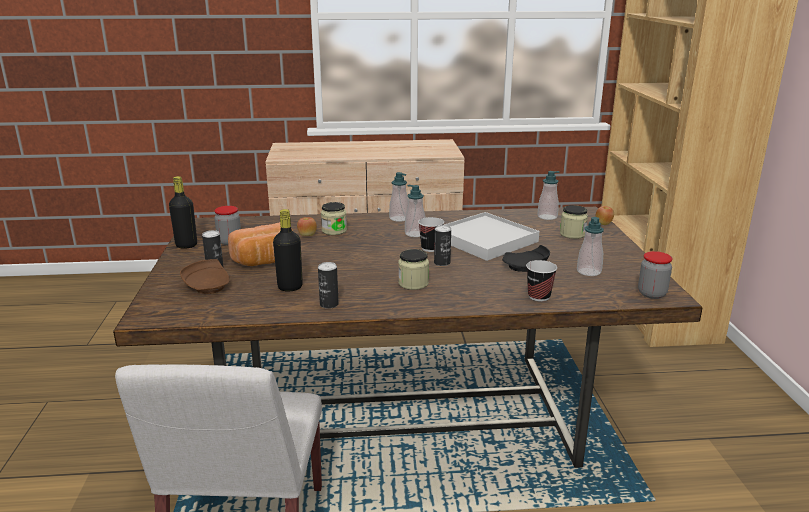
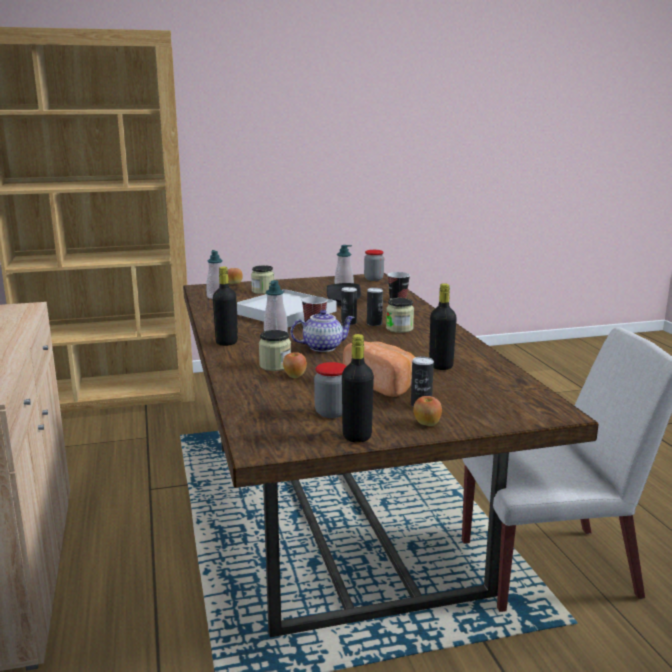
camera: 100 degrees left, 5 degrees down
(182, 266) = (427, 424): none -> apple
(208, 286) = (467, 399): brown plate -> none
(329, 304) = (463, 349): can -> can (374, 324)
(370, 248) = (323, 347): none -> teapot
(399, 218) = (226, 342): soap dispenser -> black bottle

